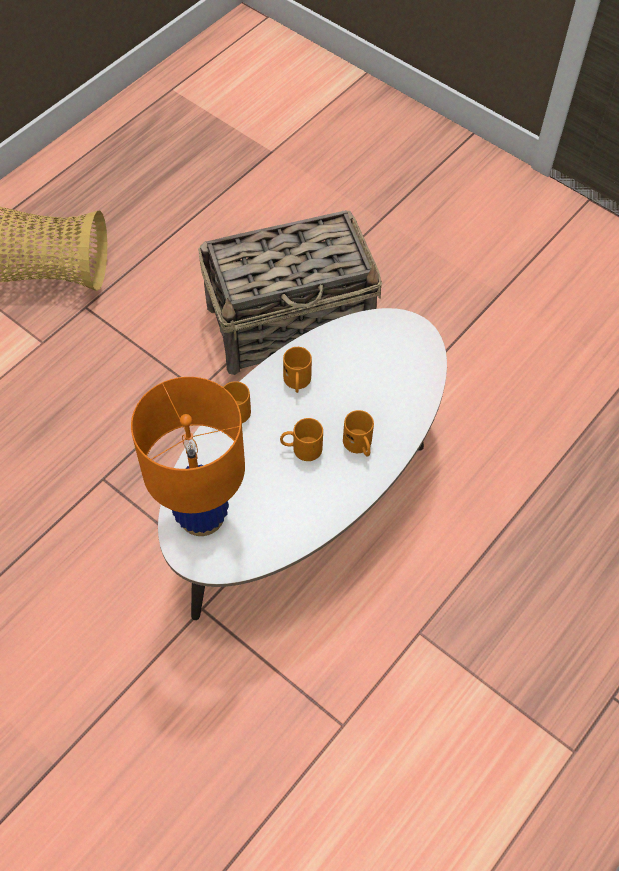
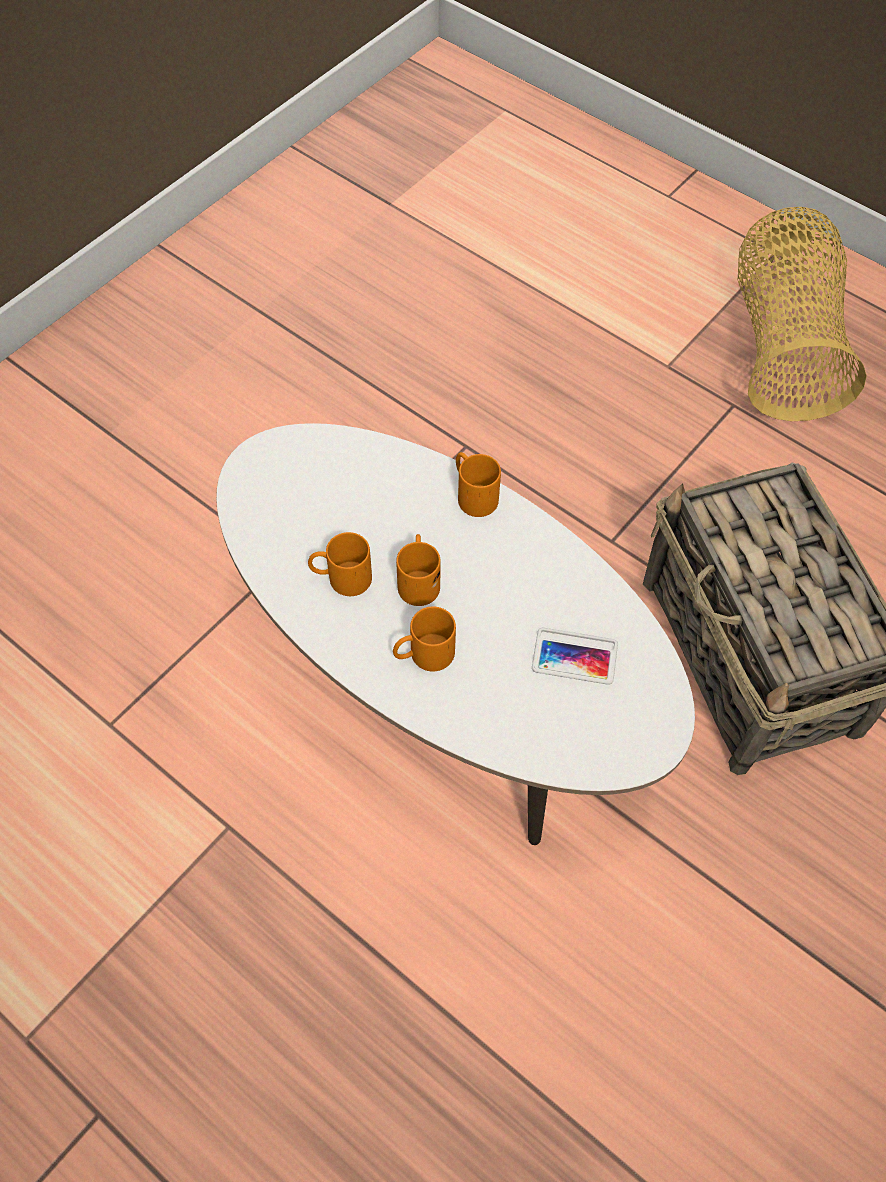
camera: 90 degrees right, 0 degrees up
(201, 516) = (315, 467): orange table lamp -> none
(297, 383) = (533, 574): orange mug -> orange mug (341, 578)
(358, 364) = (574, 656): none -> phone

